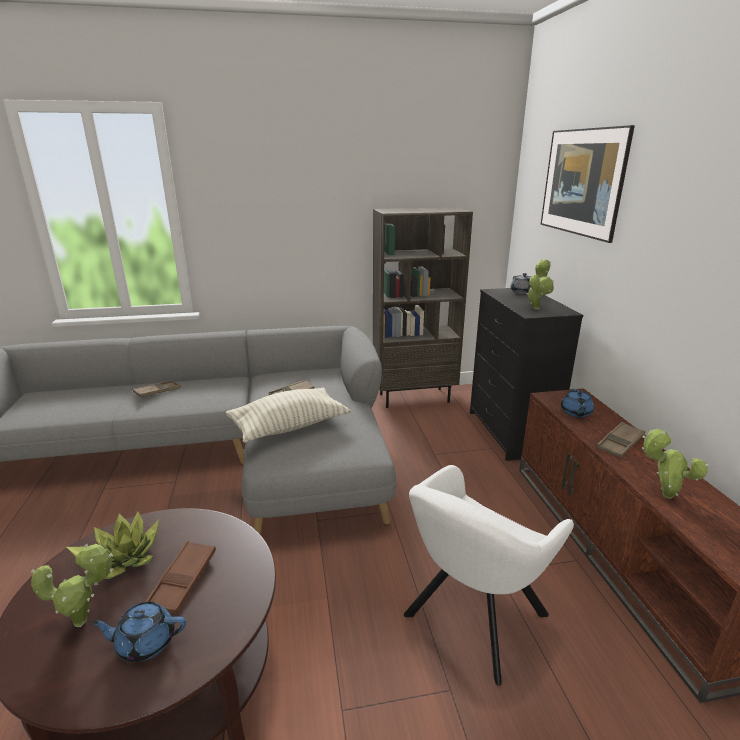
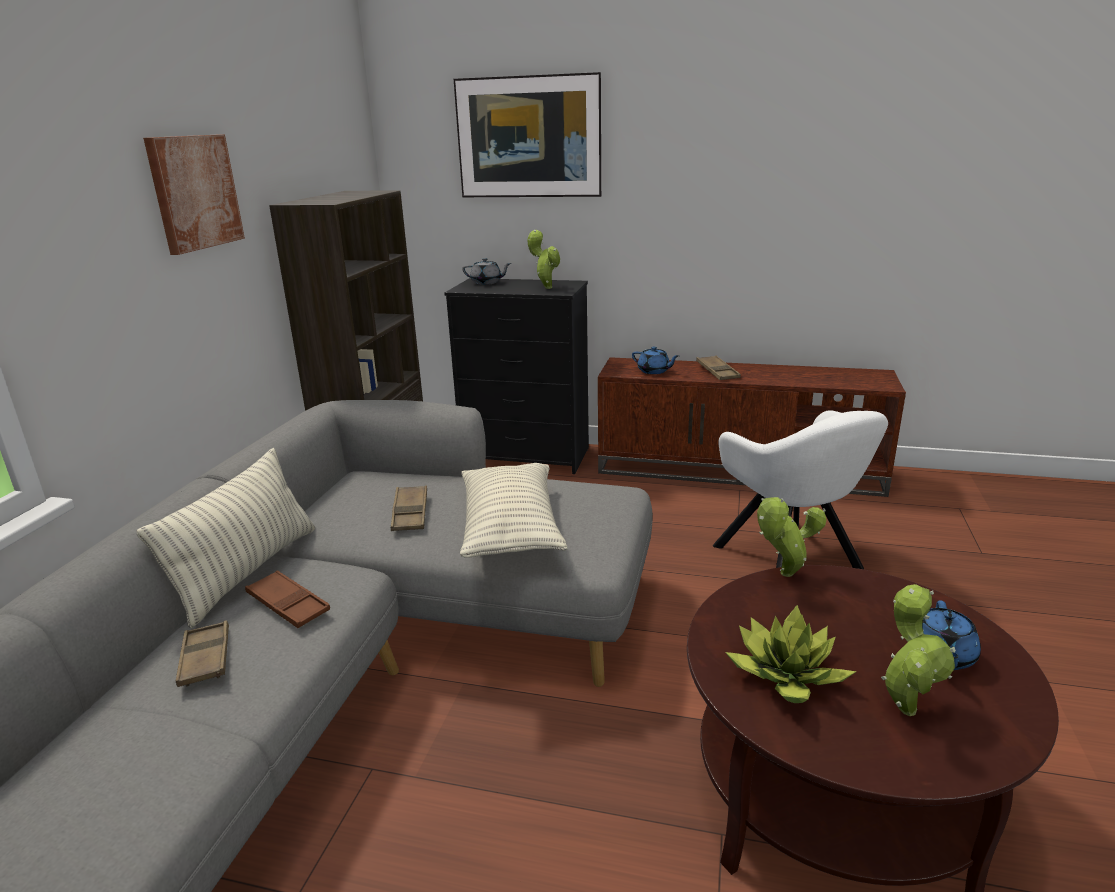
camera: 65 degrees left, 0 degrees up
(183, 580) = (842, 627): brown tray -> brown tray (288, 604)
(228, 378) = (248, 572): none -> pillow
(315, 196) = (194, 192): none -> picture
(663, 494) = (796, 380): potted plant -> potted plant (783, 575)

